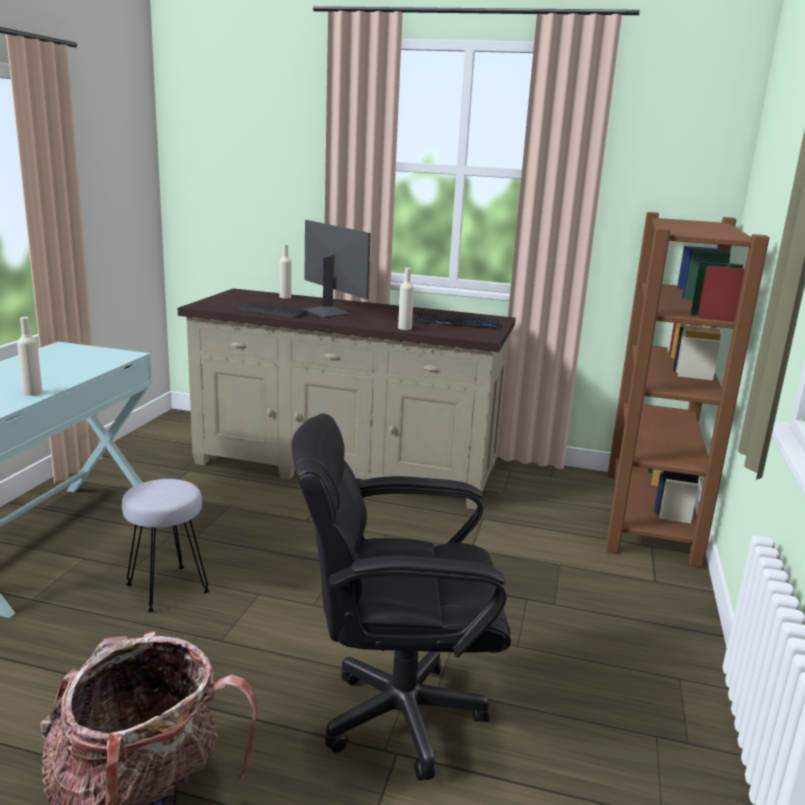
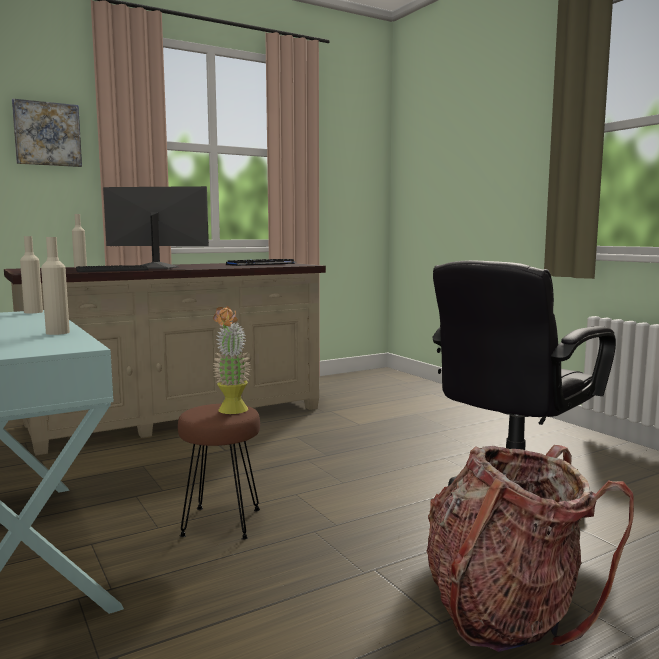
camera: 45 degrees left, 10 degrees down
(164, 497) = (232, 412): none -> potted plant
(167, 589) = (222, 523): grey stool -> brown stool
(289, 157) = (47, 134): none -> picture
(404, 328) = (245, 267): beige bottle -> beige bottle (33, 312)
(649, 515) = (402, 383): brown bookcase -> none

